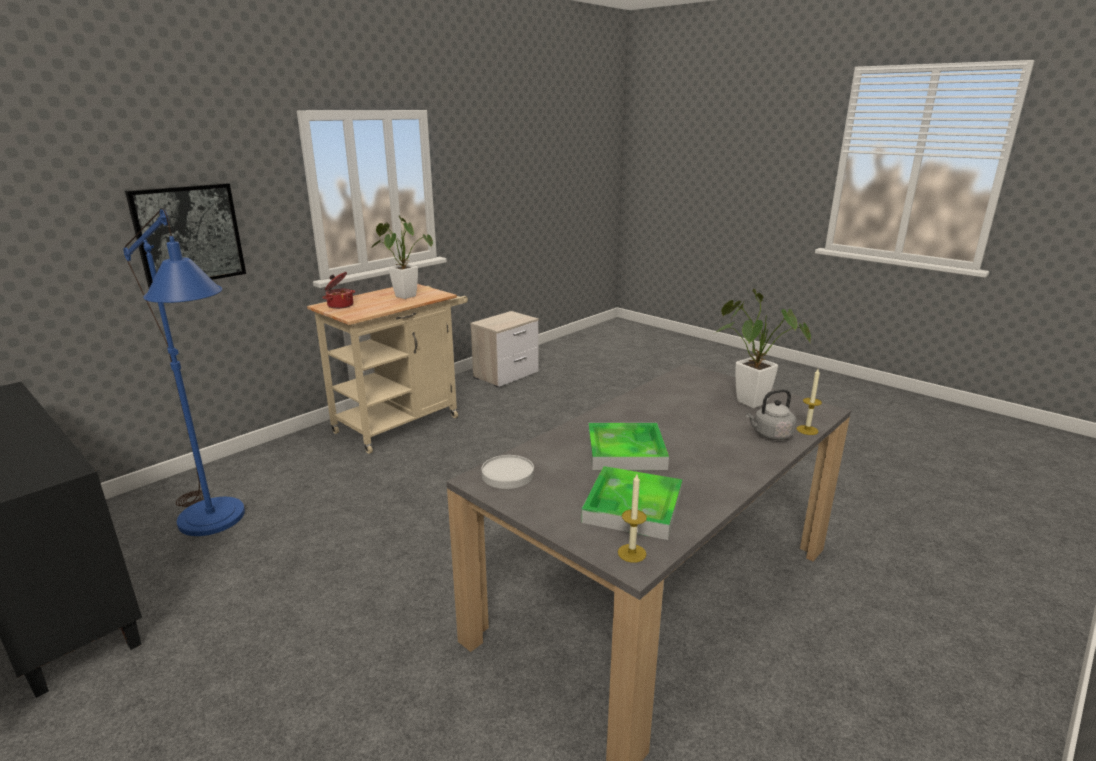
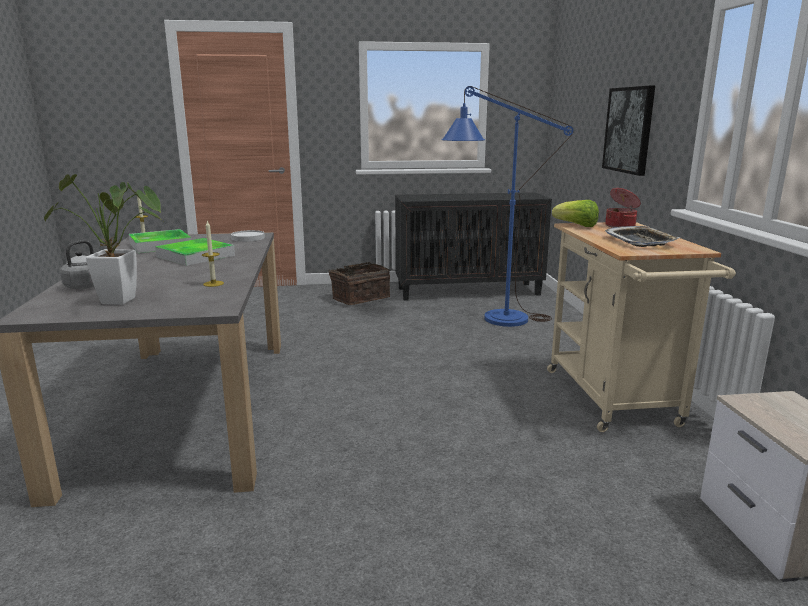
camera: 130 degrees right, 5 degrees down
(144, 710) = (359, 298): none -> basket
(356, 314) = (576, 226): none -> lettuce
(403, 295) = (640, 242): potted plant -> tray
(807, 430) = (49, 297): candle -> candle (213, 284)

